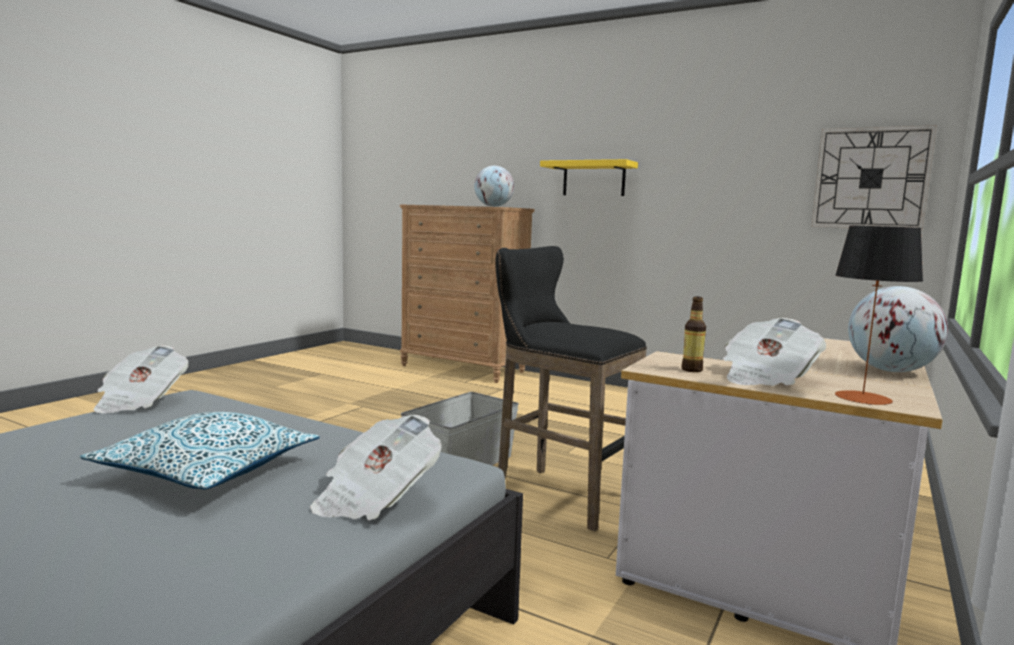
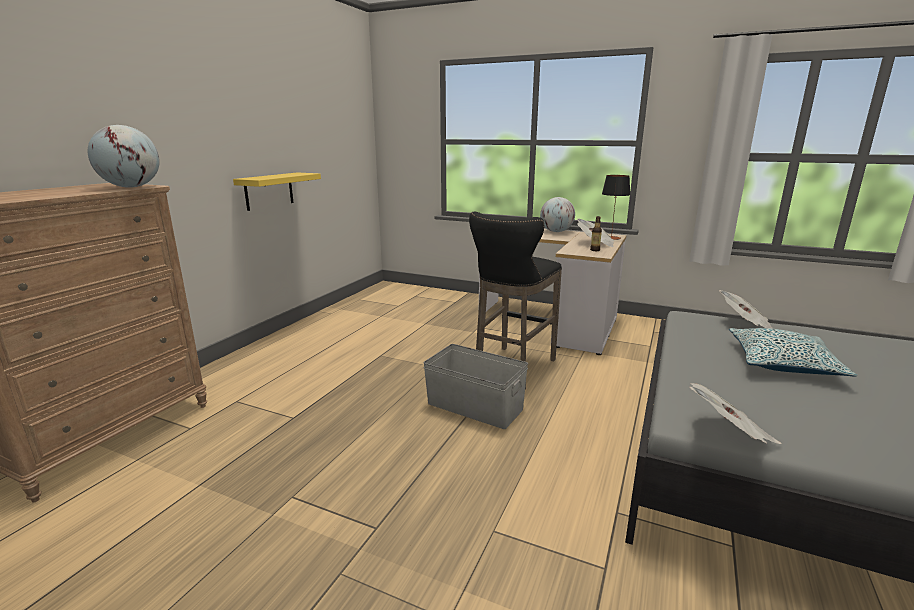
camera: 95 degrees left, 10 degrees up
(594, 179) = (178, 138): yellow shelf -> yellow shelf (269, 191)
(871, 178) = (350, 135): wall clock -> none

